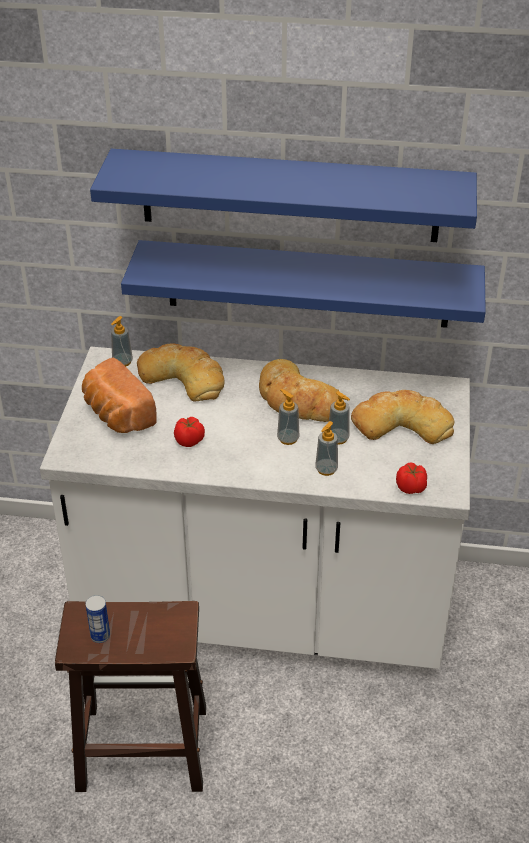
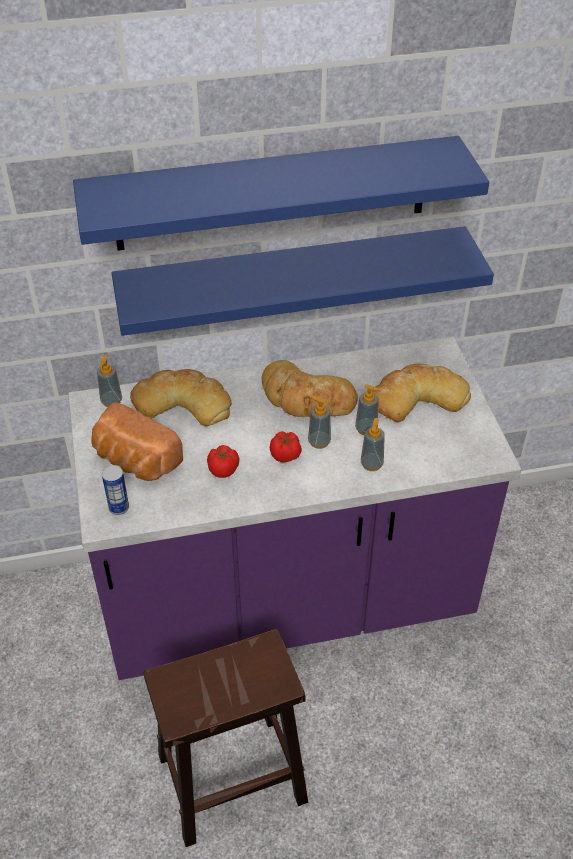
camera: 20 degrees left, 5 degrees up
(100, 636) = (197, 697): can -> can (118, 507)
(264, 609) = (286, 600): white counter -> purple counter
(411, 488) = (459, 462): tomato -> tomato (286, 455)

